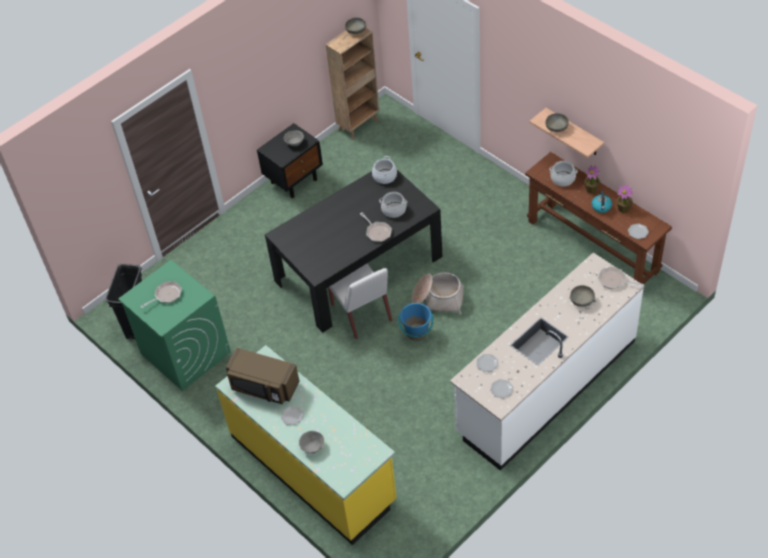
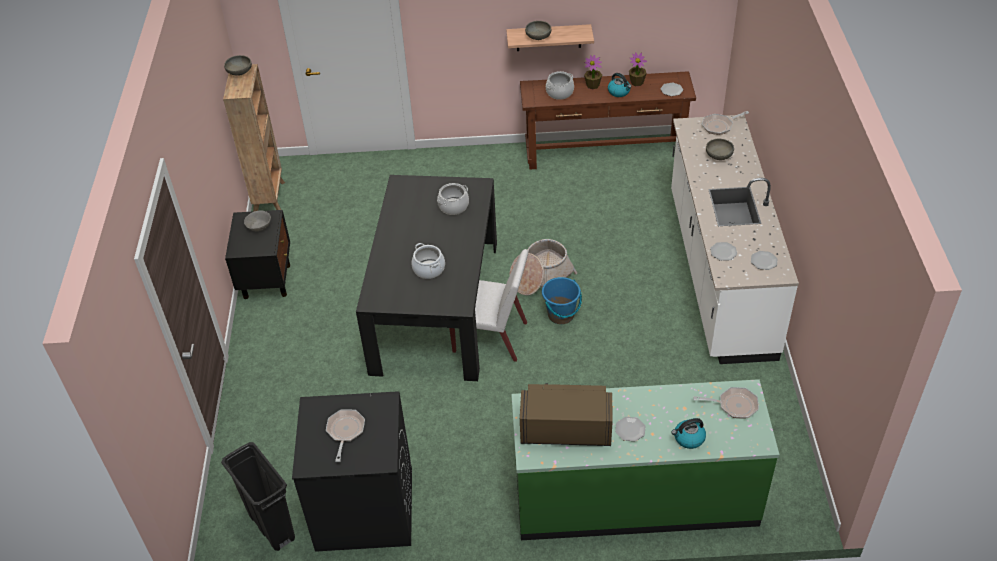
camera: 50 degrees left, 5 degrees down
(185, 352) = (364, 509): green washing machine -> black washing machine
(264, 386) = (565, 429): brown microwave -> brown microwave turned 150 degrees counterclockwise
(312, 447) = (688, 438): grey bowl -> kettle
(313, 468) = (634, 496): yellow counter -> green counter
(377, 232) = (465, 233): frying pan -> frying pan (734, 405)
(384, 176) = (405, 187): cooking pot -> cooking pot (428, 269)

